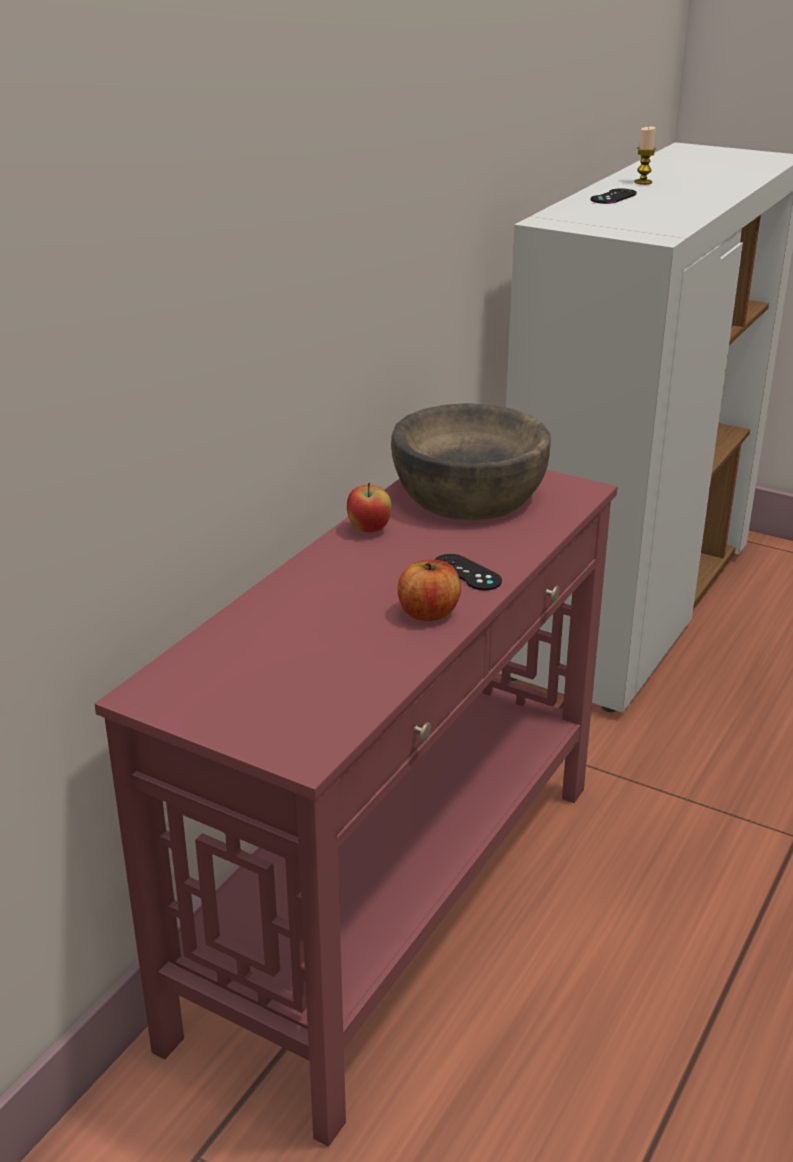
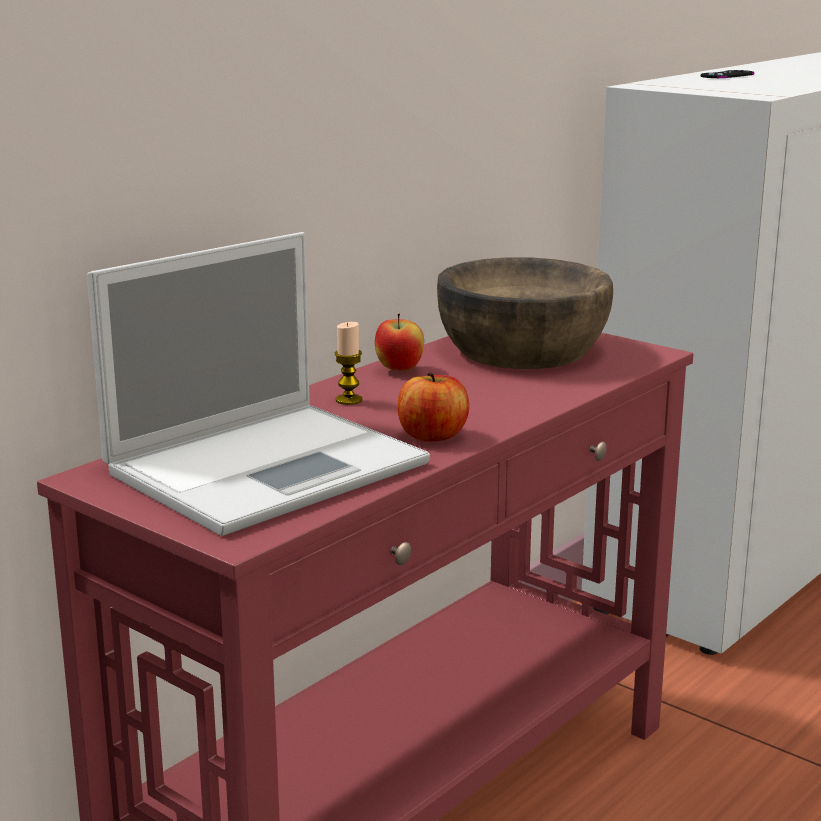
camera: 10 degrees right, 10 degrees down
(301, 664) = (271, 466): none -> laptop
(467, 573) = (491, 408): black game controller -> none
(643, 182) = (767, 69): candle -> candle (349, 400)

